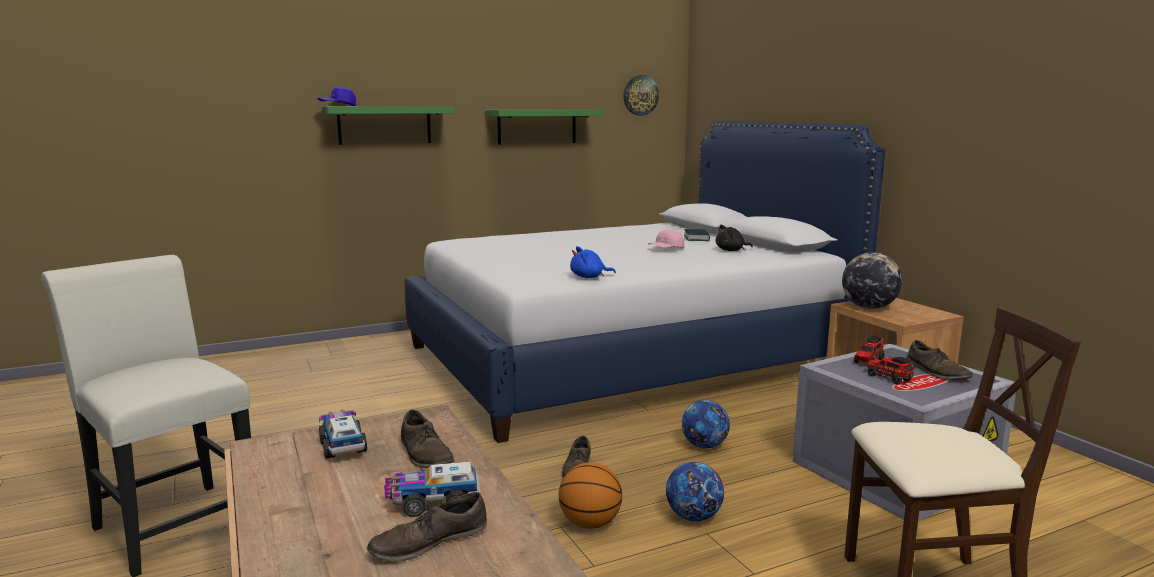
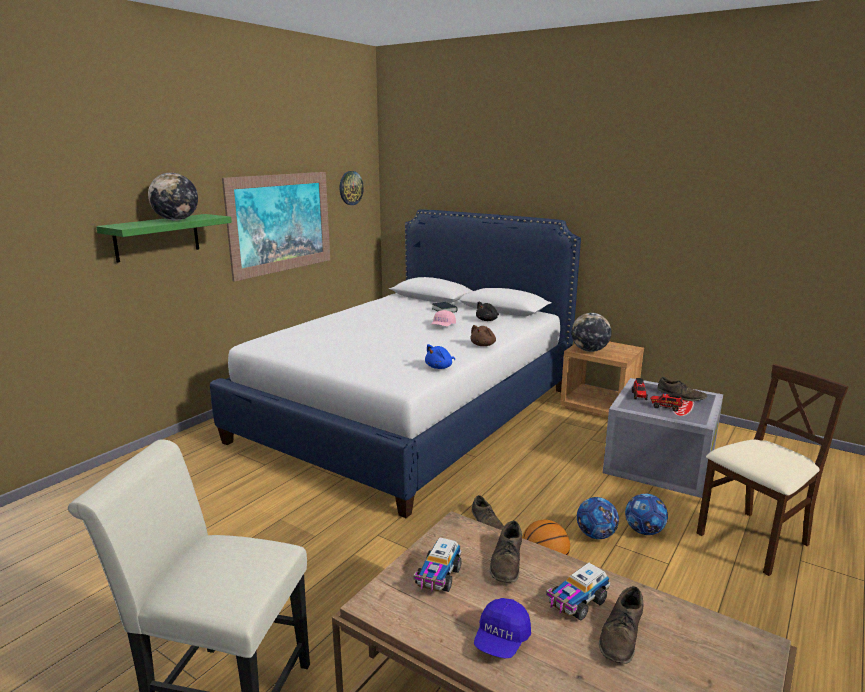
camera: 30 degrees left, 5 degrees up
(337, 106) = (120, 225): blue cap -> blue cap (501, 640)
(342, 445) = (438, 577): toy truck -> toy truck turned 105 degrees counterclockwise
(396, 106) = (176, 220): none -> globe
(425, 453) = (507, 562): brown shoe -> brown shoe turned 75 degrees clockwise
(537, 126) = (281, 223): green shelf -> picture
(679, 268) = (483, 345): none -> brown plush toy
(704, 446) = (542, 476): football -> football (644, 531)

